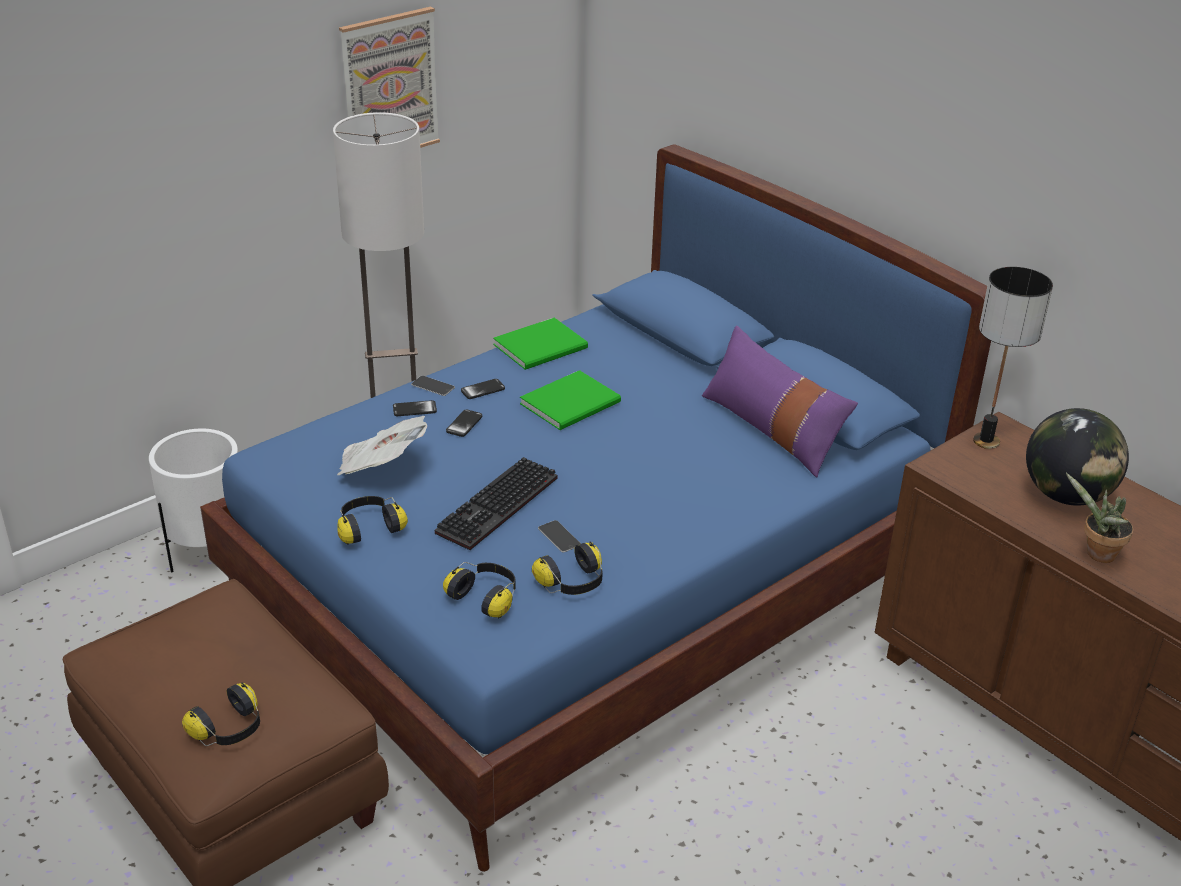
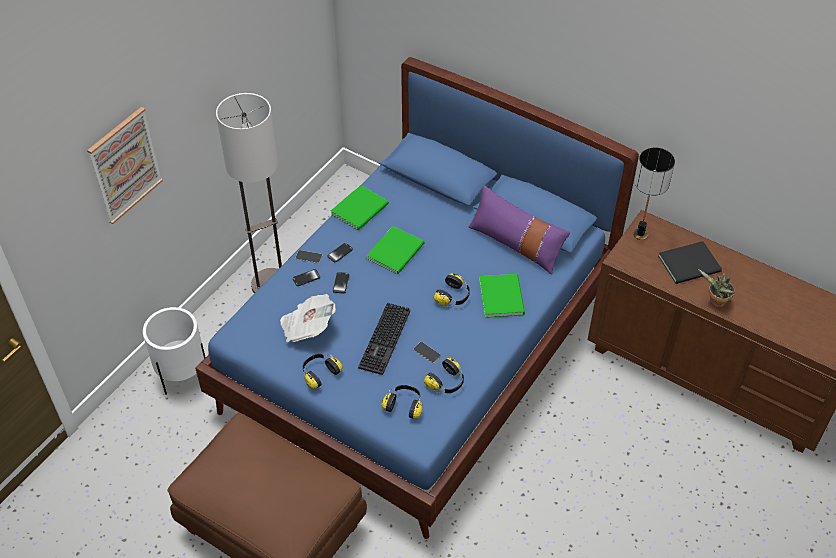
camera: 15 degrees left, 15 degrees up
(230, 729) = (289, 514): headphones -> headphones (453, 296)
(389, 86) = (233, 67): picture -> picture (124, 165)
(721, 488) = (502, 295): none -> green book
(1066, 496) = (691, 264): globe -> black book

